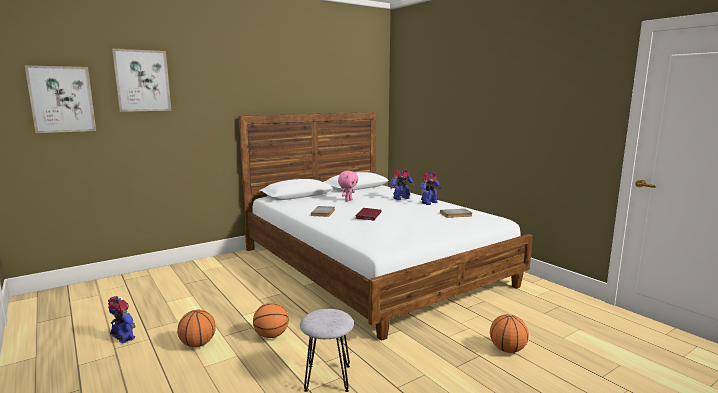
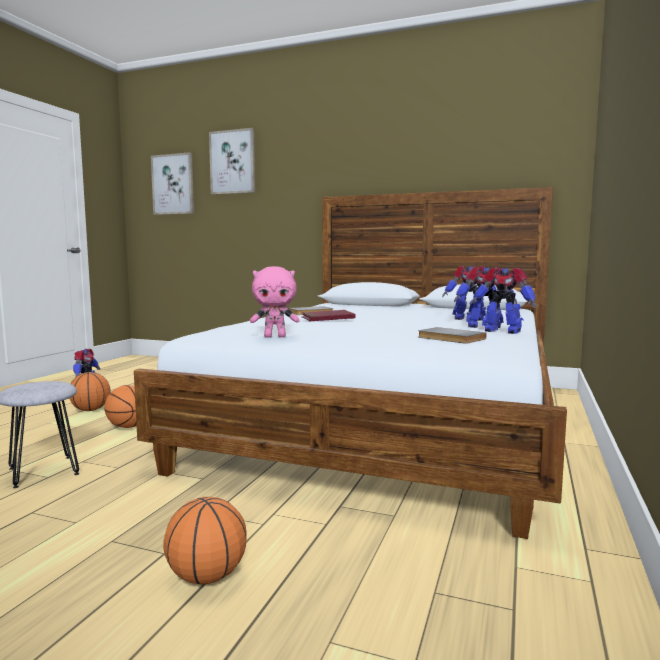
camera: 55 degrees right, 5 degrees down
(348, 200) = (393, 312): pink plush toy -> pink plush toy (275, 336)
(446, 204) = (502, 331): none -> toy robot

